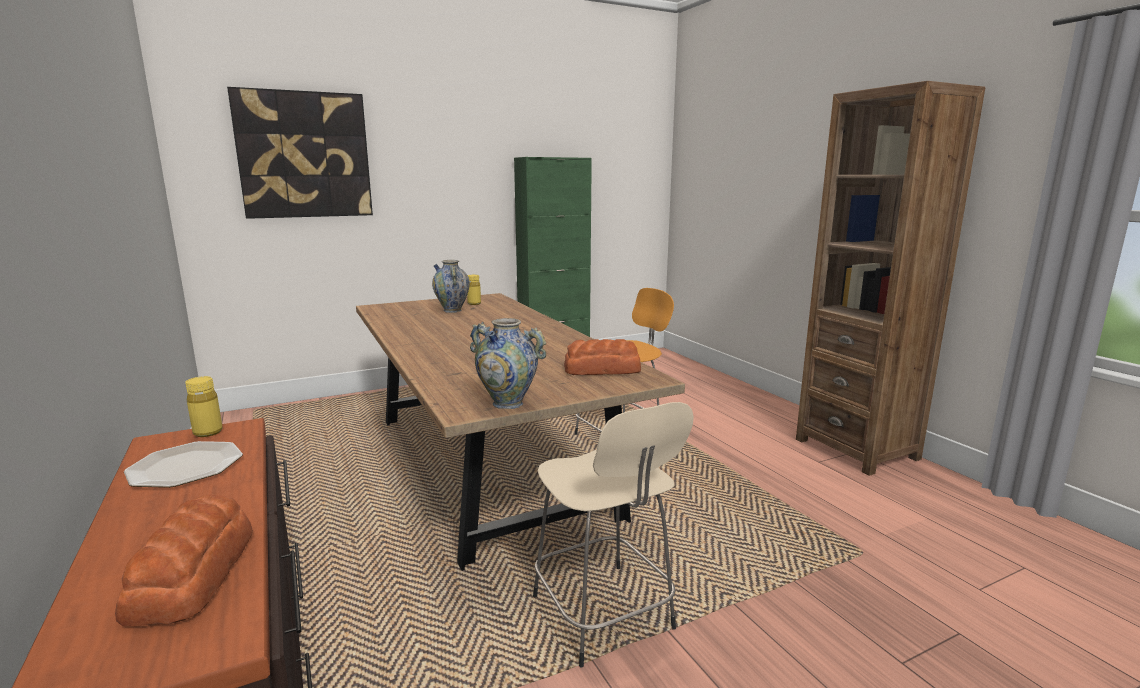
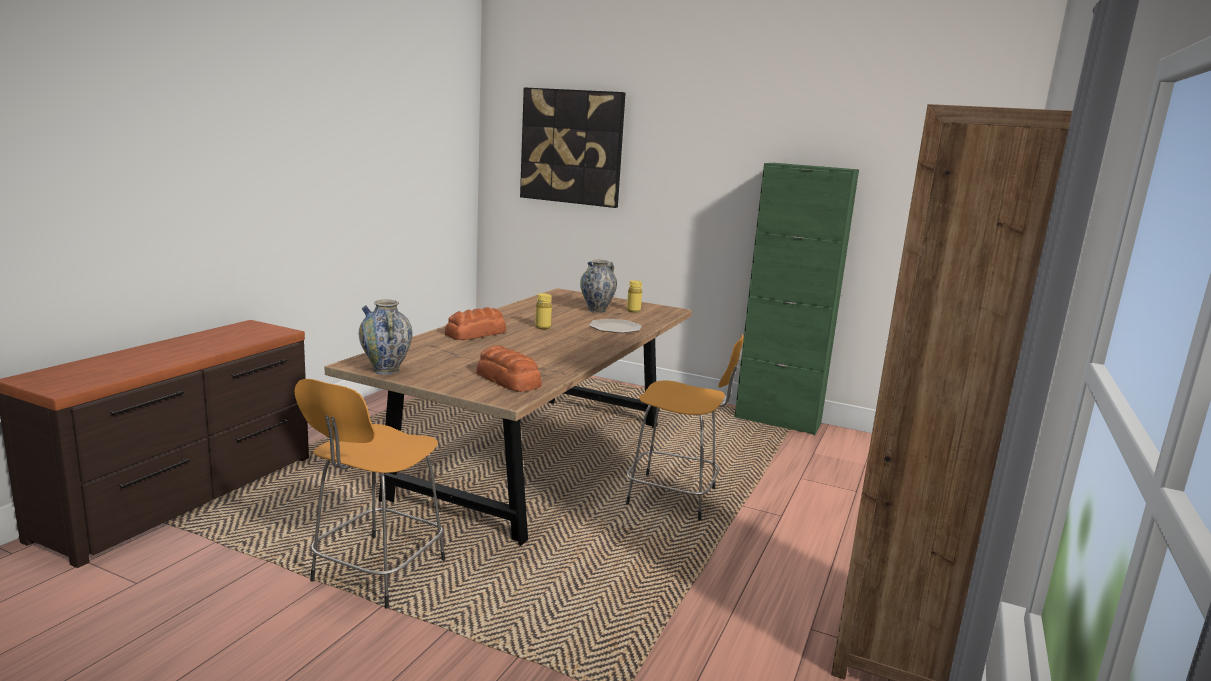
camera: 50 degrees right, 0 degrees up
(187, 466) = (223, 337): plate -> plate (616, 327)
(194, 573) = (115, 370): bread -> bread (476, 334)
(208, 432) = (270, 328): yellow bottle -> yellow bottle (543, 327)
(604, 616) = (376, 573): beige stool -> orange stool

